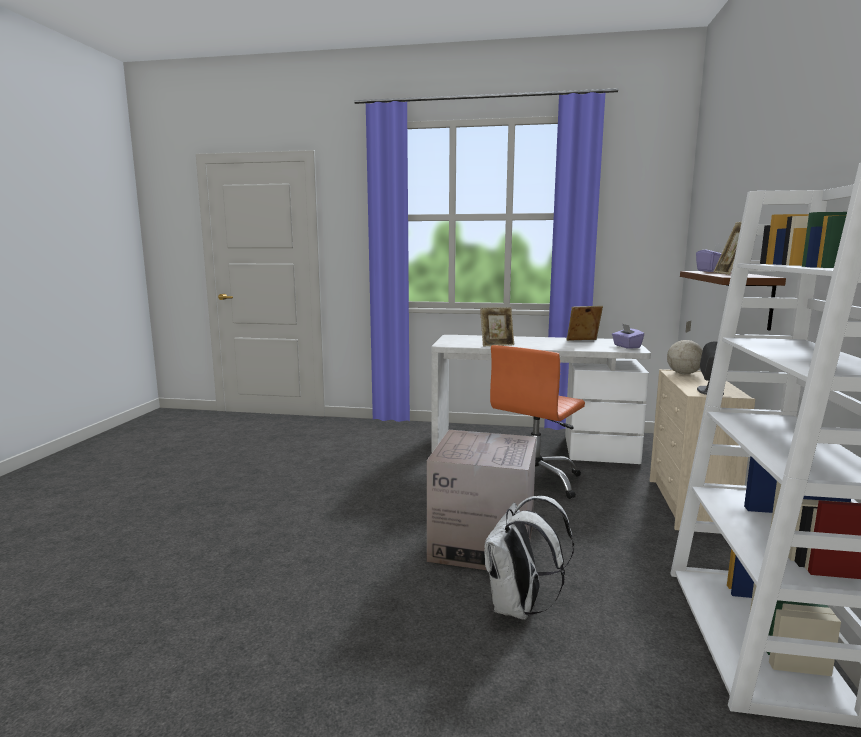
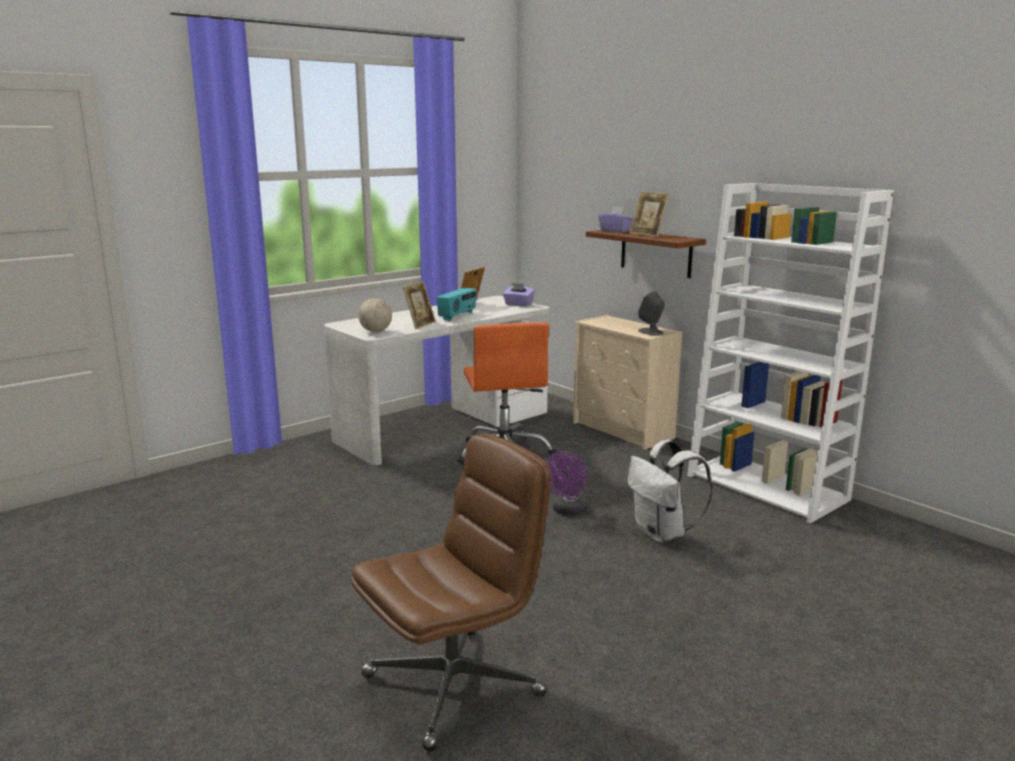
camera: 50 degrees left, 5 degrees up
(153, 606) = (454, 684): none -> brown office chair
(482, 543) = (568, 511): cardboard box -> purple fan
(546, 344) = (457, 316): none -> radio
(684, 374) = (599, 321): globe -> globe (376, 331)

